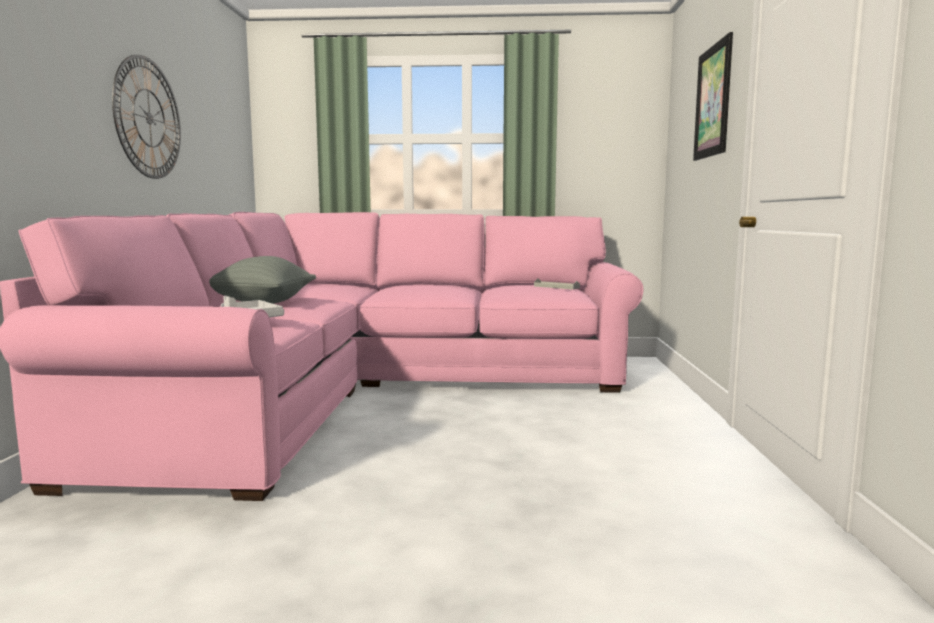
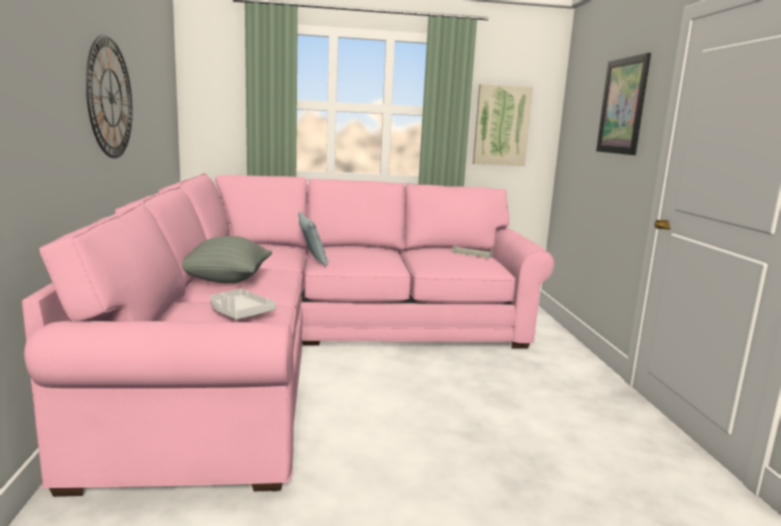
camera: 10 degrees left, 5 degrees up
(374, 292) = (311, 258): none -> blue pillow
(596, 149) = (501, 125): none -> picture

